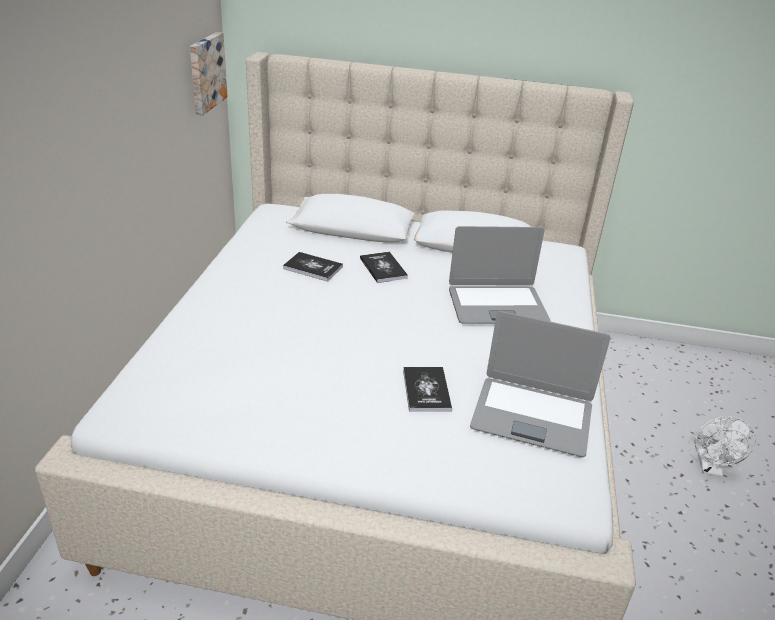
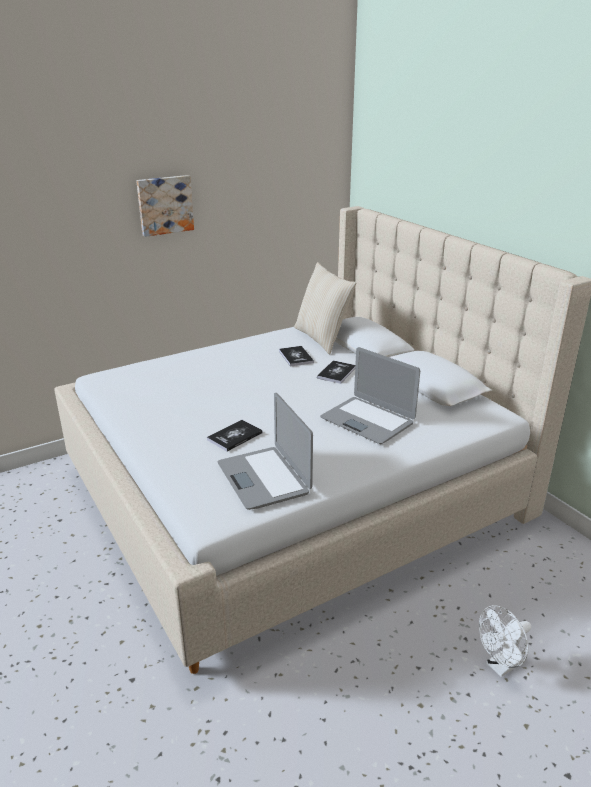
camera: 50 degrees right, 5 degrees down
(205, 72) = (317, 215): picture -> picture (165, 205)
(299, 234) = (322, 338): none -> beige pillow

